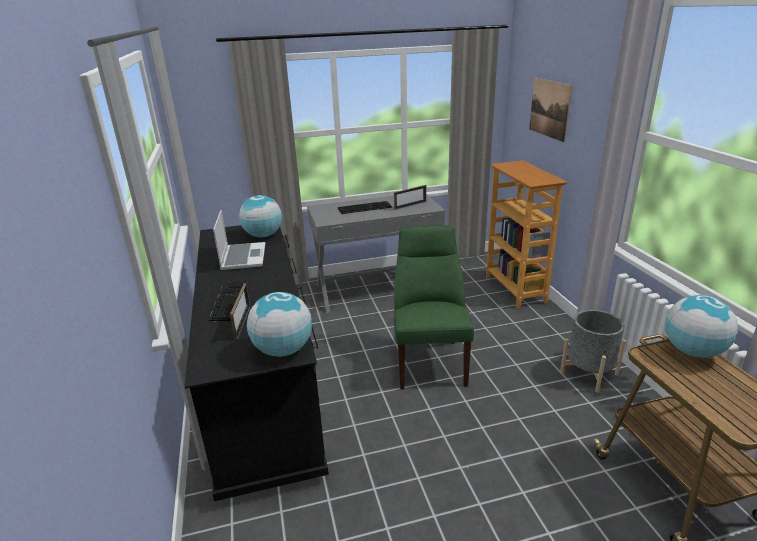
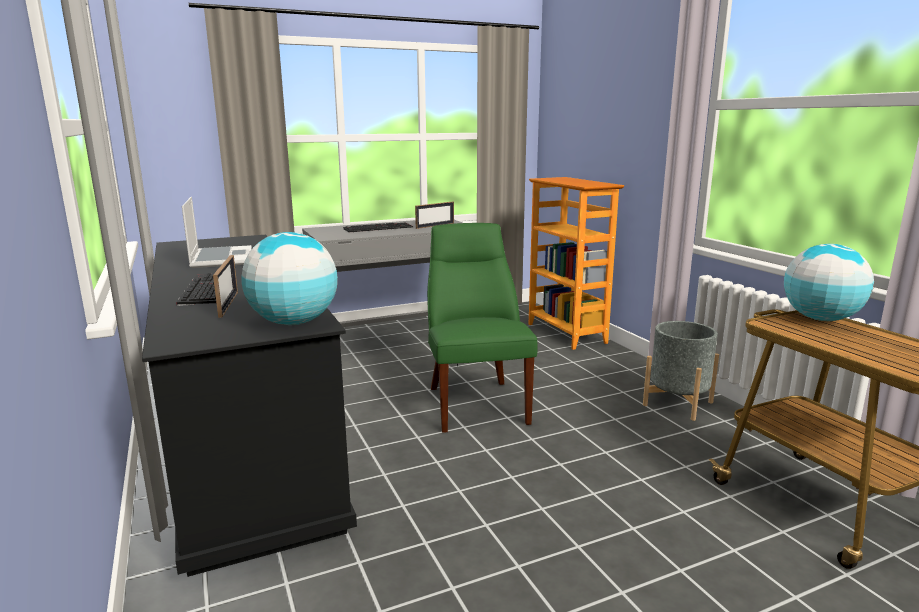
camera: 10 degrees left, 10 degrees down
(263, 235) = (247, 244): globe -> none
(549, 109) = (594, 109): picture -> none

